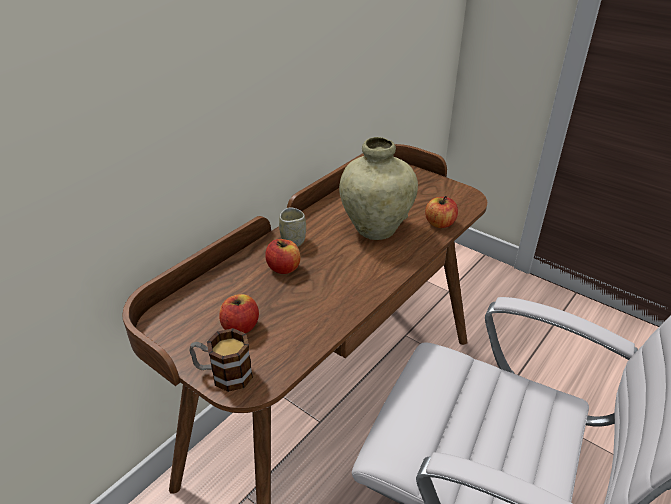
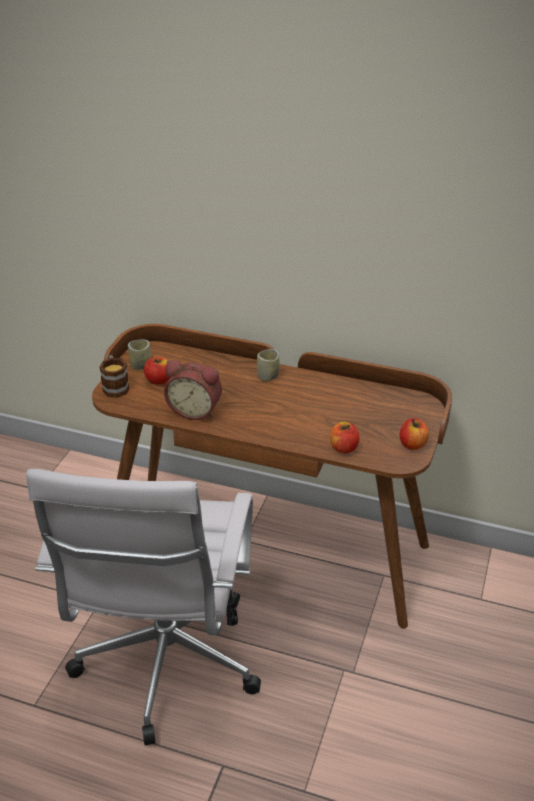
camera: 70 degrees right, 0 degrees up
(192, 338) = (140, 365): none -> cup
(284, 268) = (230, 381): apple -> apple (412, 444)
(325, 307) = (195, 410): none -> alarm clock
(376, 229) = (311, 413): beige vase -> none

